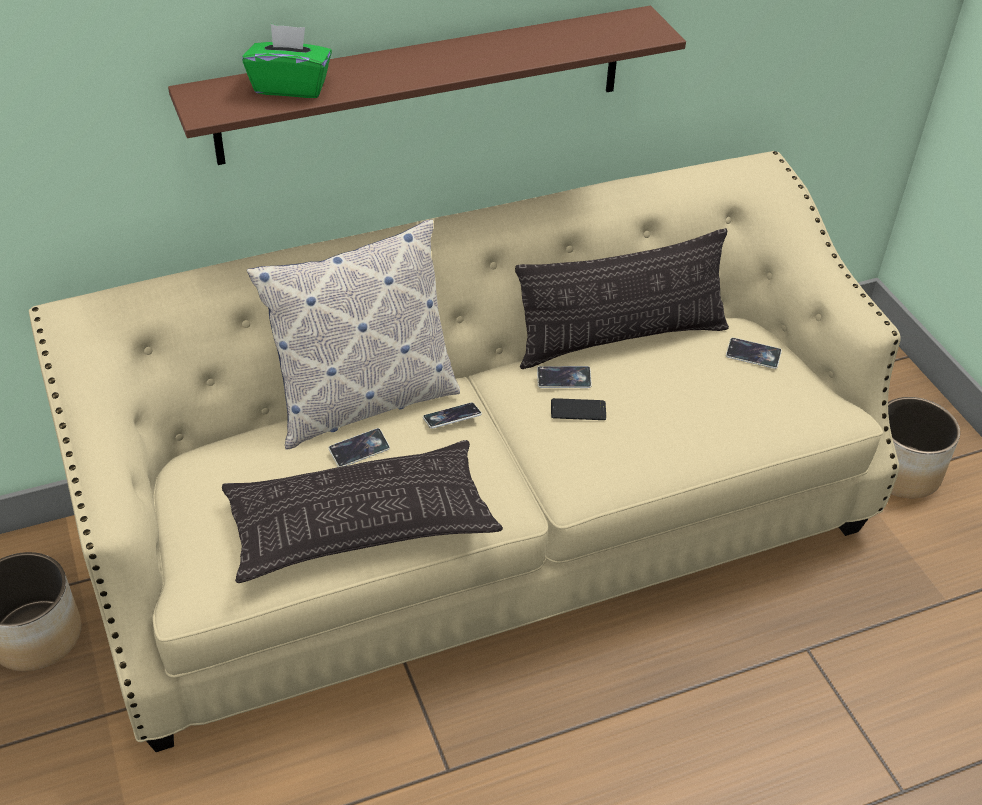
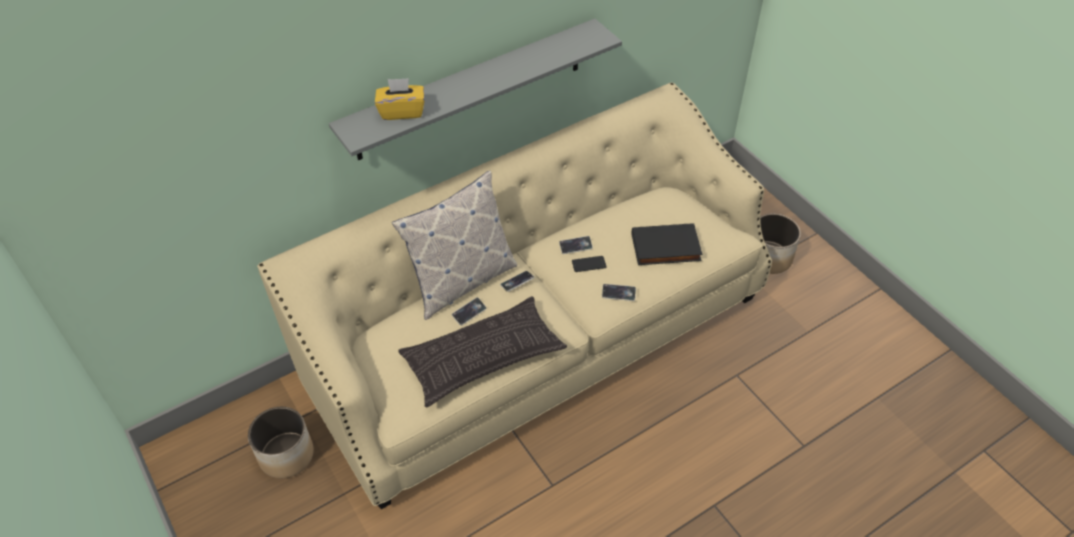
camera: 10 degrees left, 5 degrees up
(290, 86) = (402, 111): green tissue box -> yellow tissue box
(423, 85) = (470, 90): brown shelf -> grey shelf
(620, 339) = (601, 213): pillow -> none
(713, 407) = (665, 248): none -> black book
(753, 356) = (680, 211): phone -> phone (618, 294)

